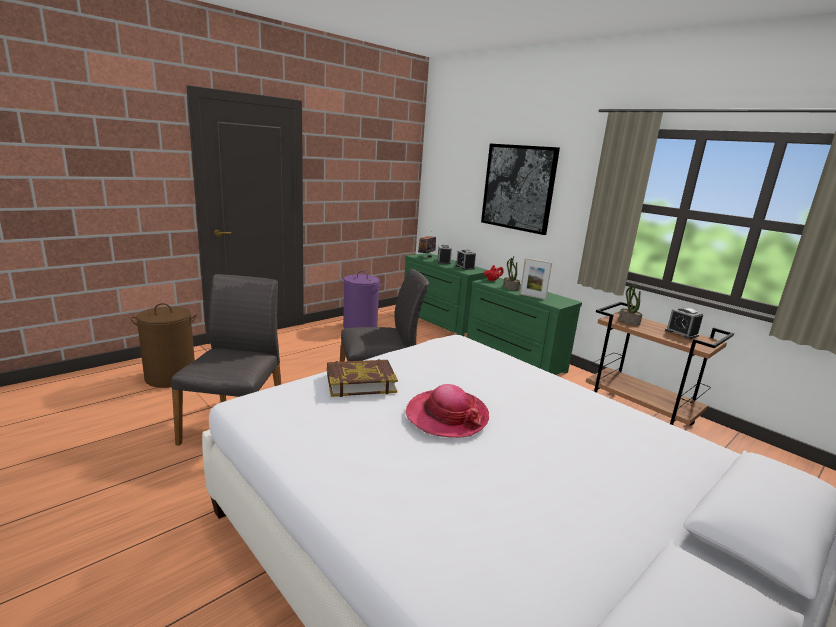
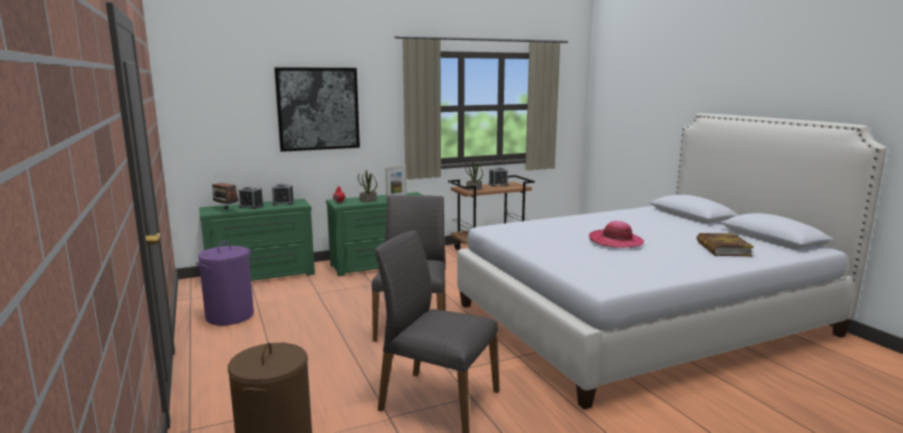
camera: 70 degrees left, 5 degrees down
(360, 382) = (568, 255): book -> book (722, 249)

